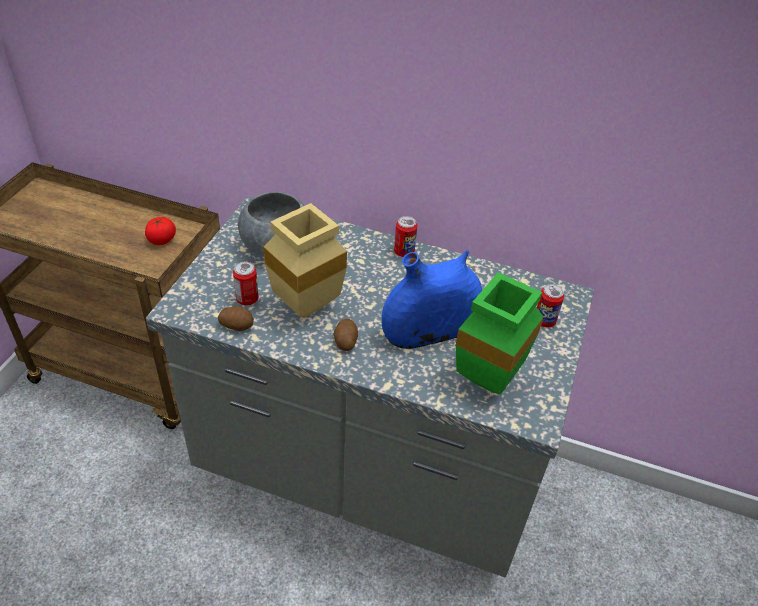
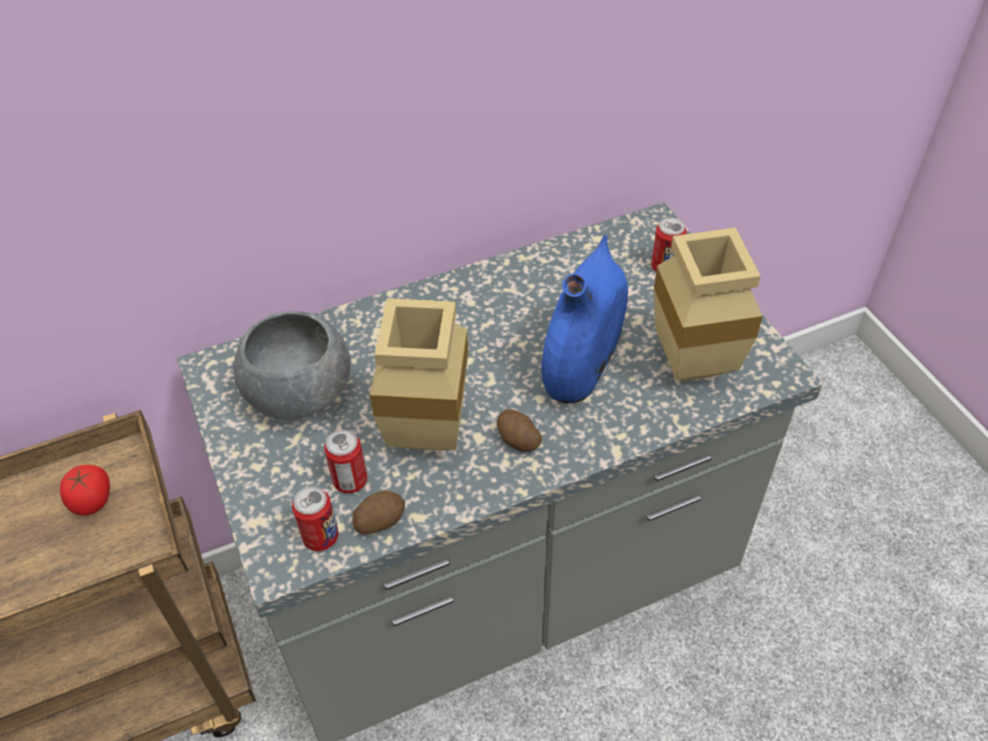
camera: 40 degrees left, 5 degrees up
(404, 252) = (447, 294): can -> can (321, 537)
(487, 376) = (688, 364): green vase -> beige vase

